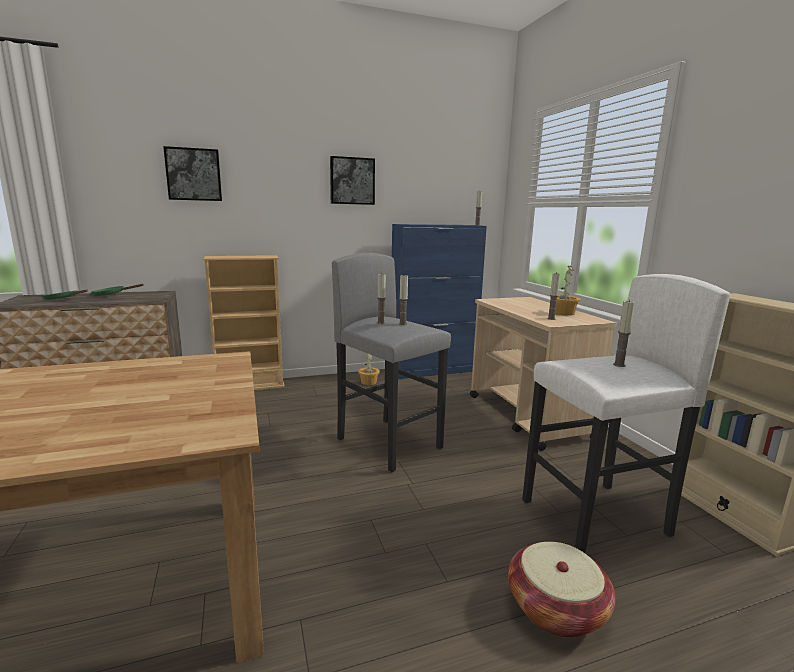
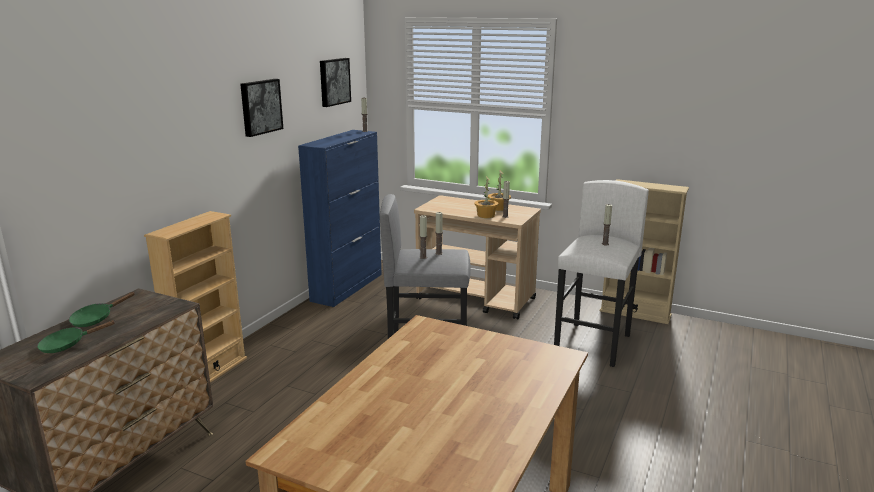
camera: 45 degrees left, 5 degrees up
(194, 174) = (118, 135): picture -> picture (333, 81)
(368, 382) = (314, 320): potted plant -> potted plant (485, 215)
(556, 608) = (634, 392): basket -> none

